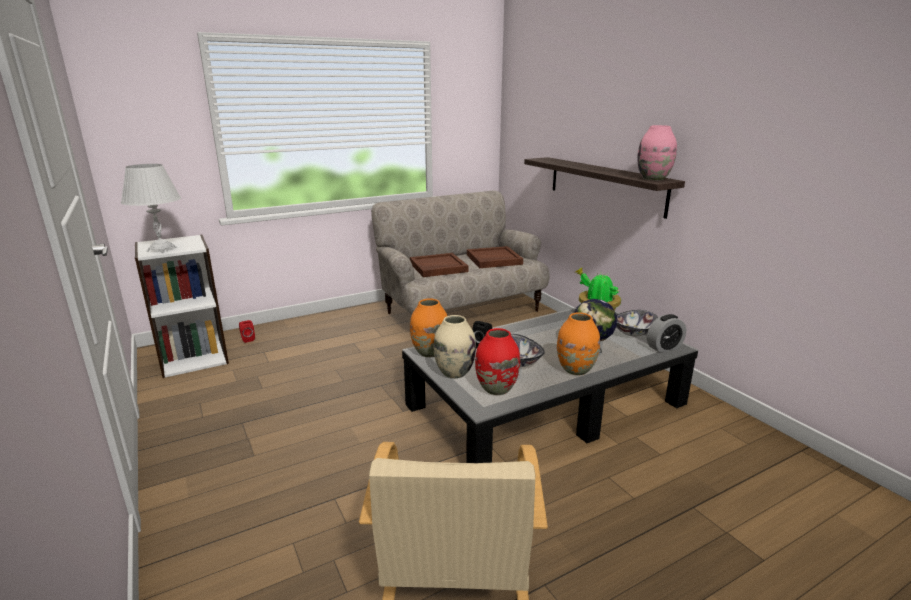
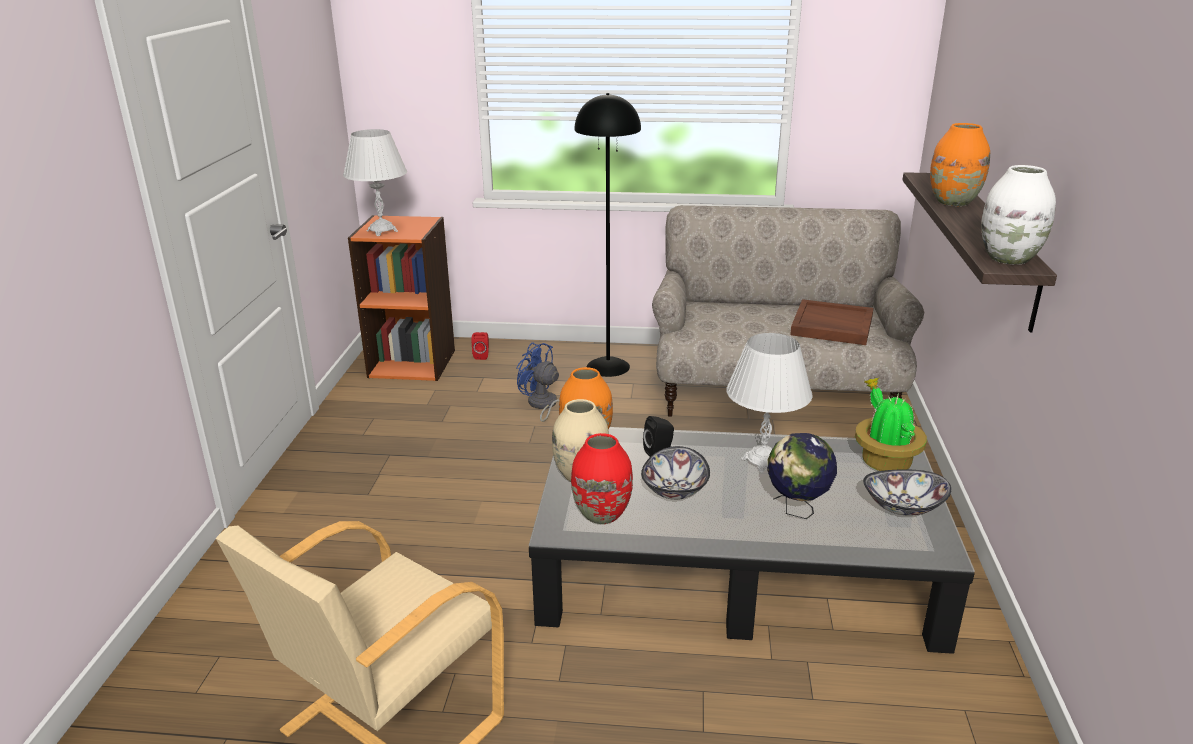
camera: 35 degrees right, 5 degrees up
(194, 358) = (412, 363): white bookcase -> orange bookcase
(328, 357) = (543, 406): none -> blue fan
(347, 323) = (608, 366): none -> black floor lamp
(438, 267) = (732, 319): brown tray -> none
(542, 333) = (762, 461): none -> white table lamp
(576, 370) = (735, 529): orange vase -> orange vase (953, 202)
(653, 178) = (1009, 259): pink vase -> white vase
(664, 347) = (918, 547): alarm clock -> none

